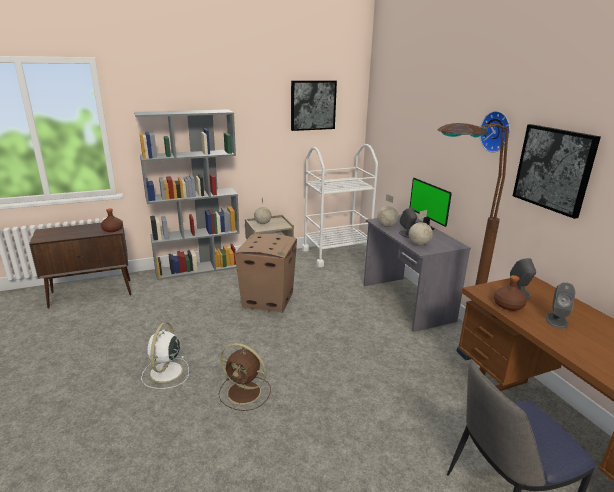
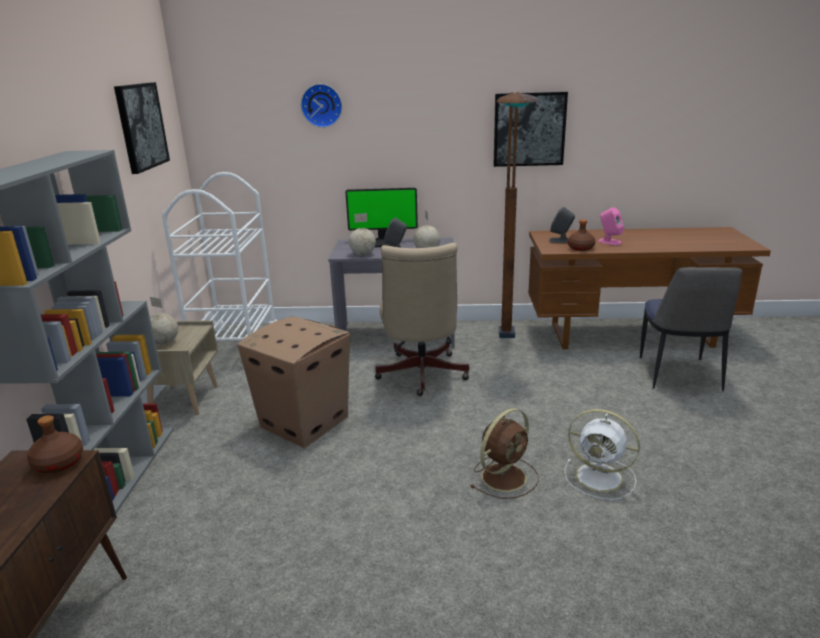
camera: 65 degrees left, 0 degrees up
(165, 373) = (426, 545): white fan -> white fan (601, 478)
(355, 327) = (421, 376): none -> beige office chair
(496, 131) = (453, 109): wall clock -> wall clock (322, 105)
(556, 320) = (609, 242): grey speaker -> pink speaker

